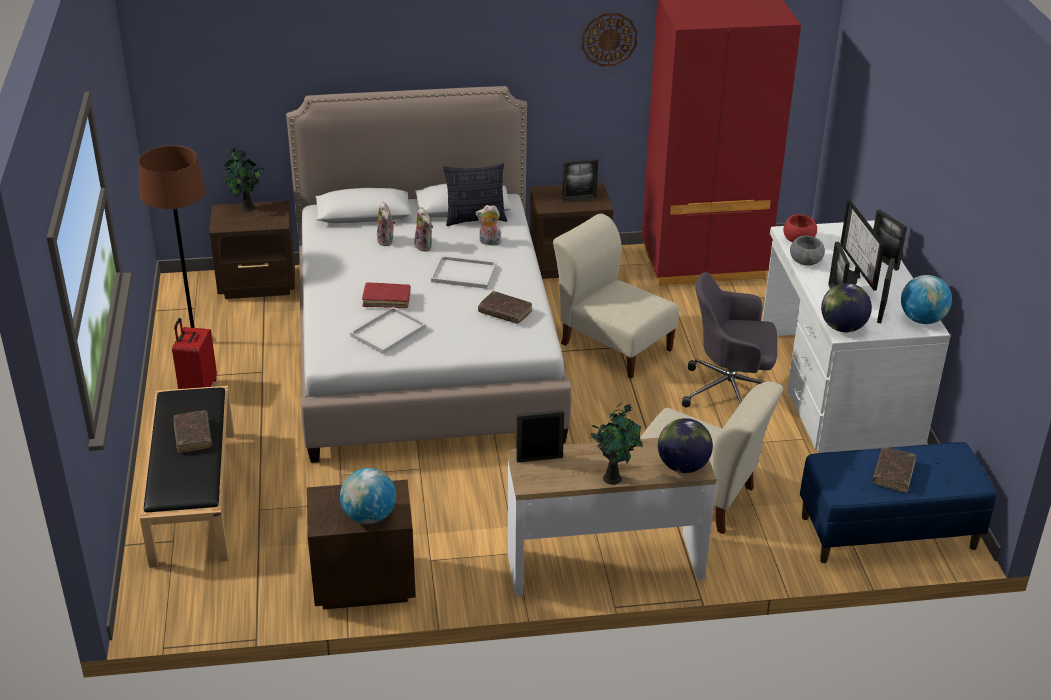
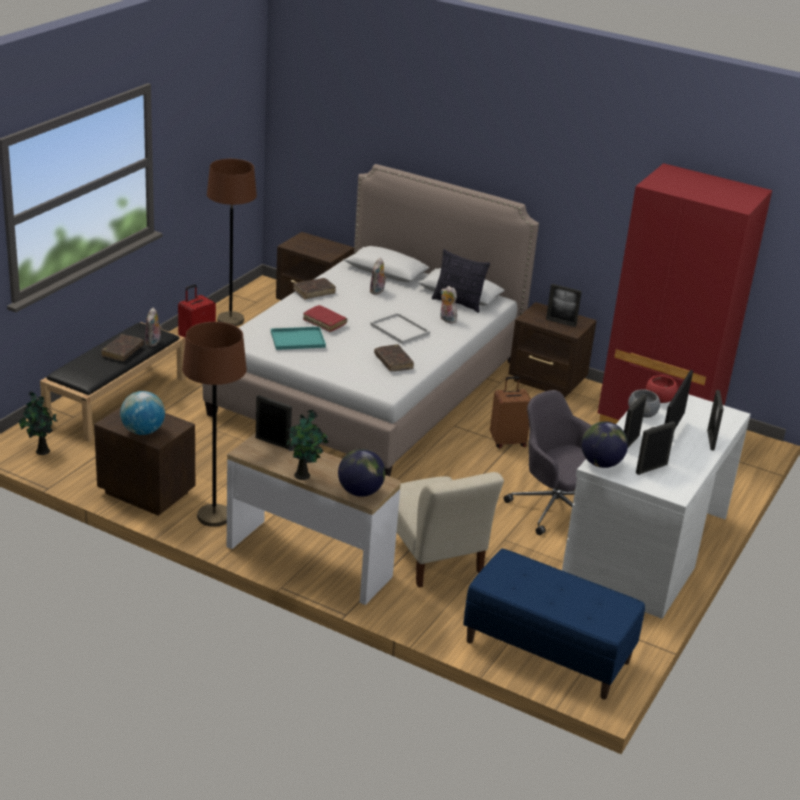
camera: 35 degrees right, 5 degrees down
(246, 208) = (320, 241): potted plant -> potted plant (41, 451)
(388, 331) = (299, 339): white tray -> turquoise tray
(425, 246) = (398, 304): plush toy -> plush toy (153, 343)
(461, 570) = (214, 516): none -> brown floor lamp
(609, 39) = (618, 190): wall clock -> none
(613, 344) = (507, 441): beige chair -> brown suitcase
(893, 474) = (549, 591): brown book -> brown book (314, 292)
(922, 319) = (677, 487): globe -> none

